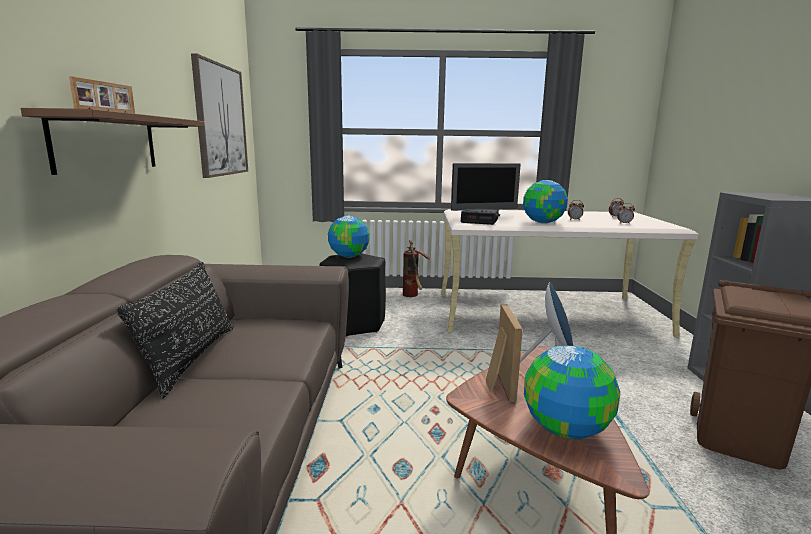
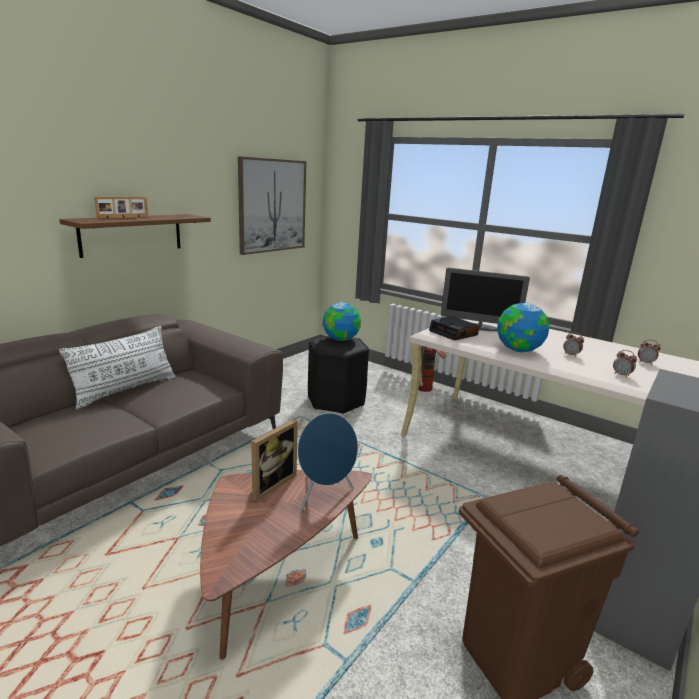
camera: 35 degrees right, 5 degrees up
(191, 358) = (125, 390): black pillow -> white pillow
(566, 429) = (248, 535): globe -> none

